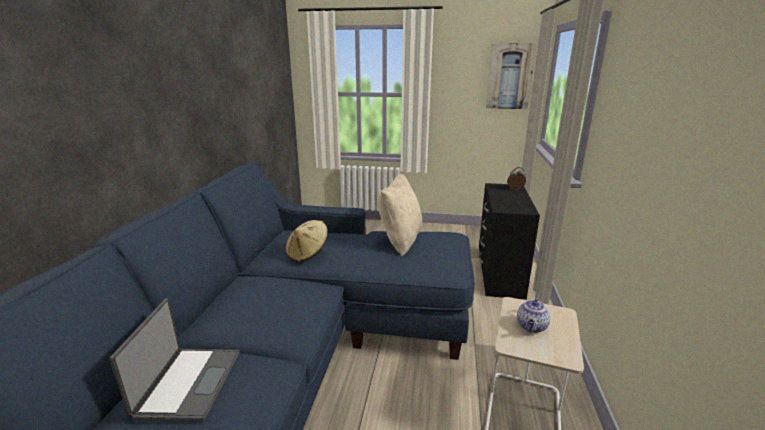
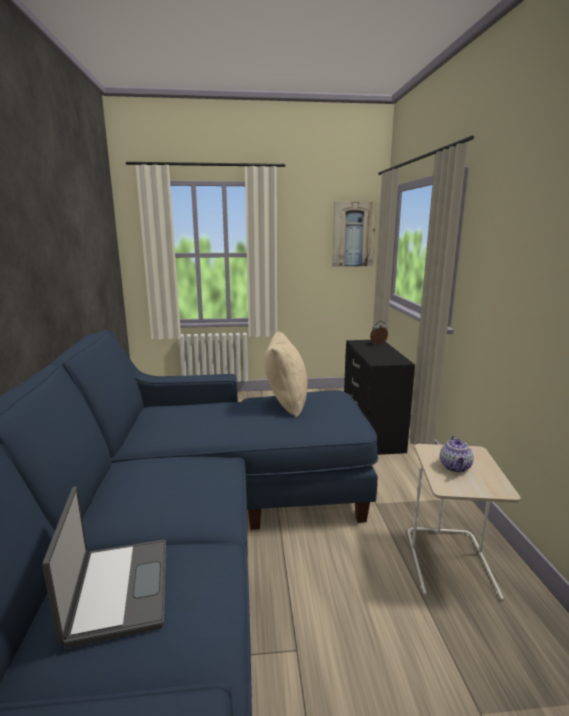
camera: 15 degrees left, 5 degrees down
(307, 254) = (190, 427): beige hat -> none

